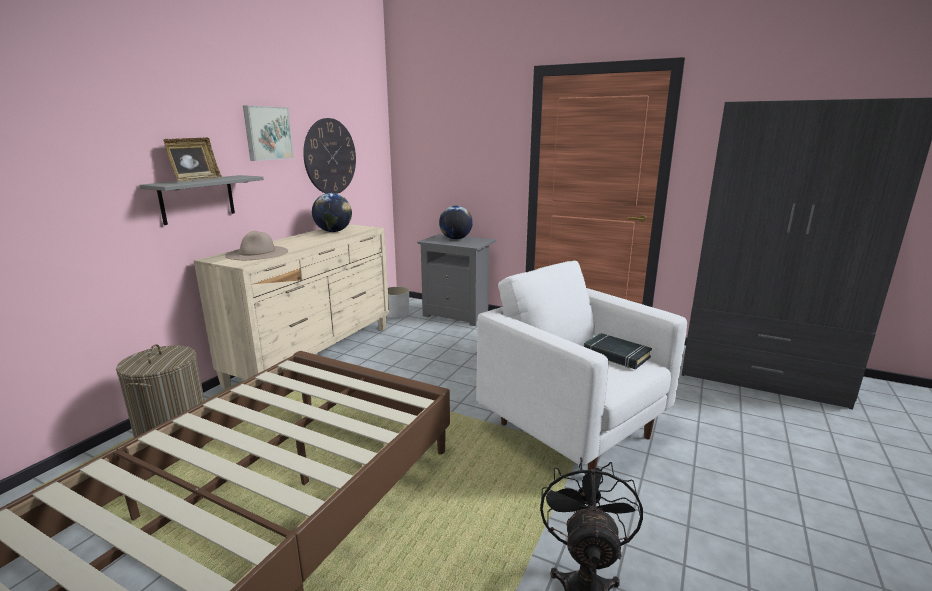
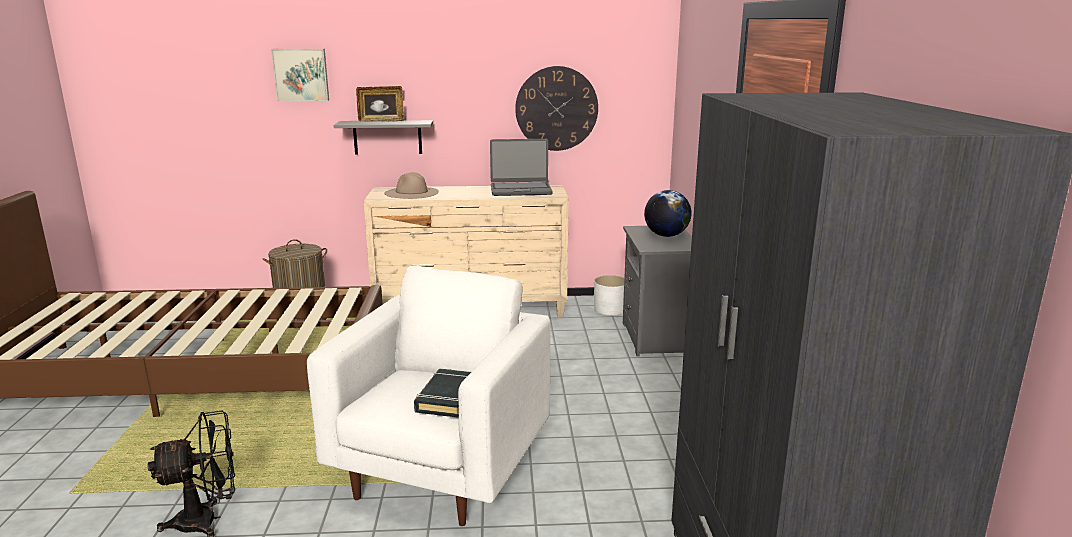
camera: 60 degrees right, 0 degrees up
(267, 133) = (470, 82): picture -> picture (301, 74)
(333, 231) = (520, 190): globe -> laptop

